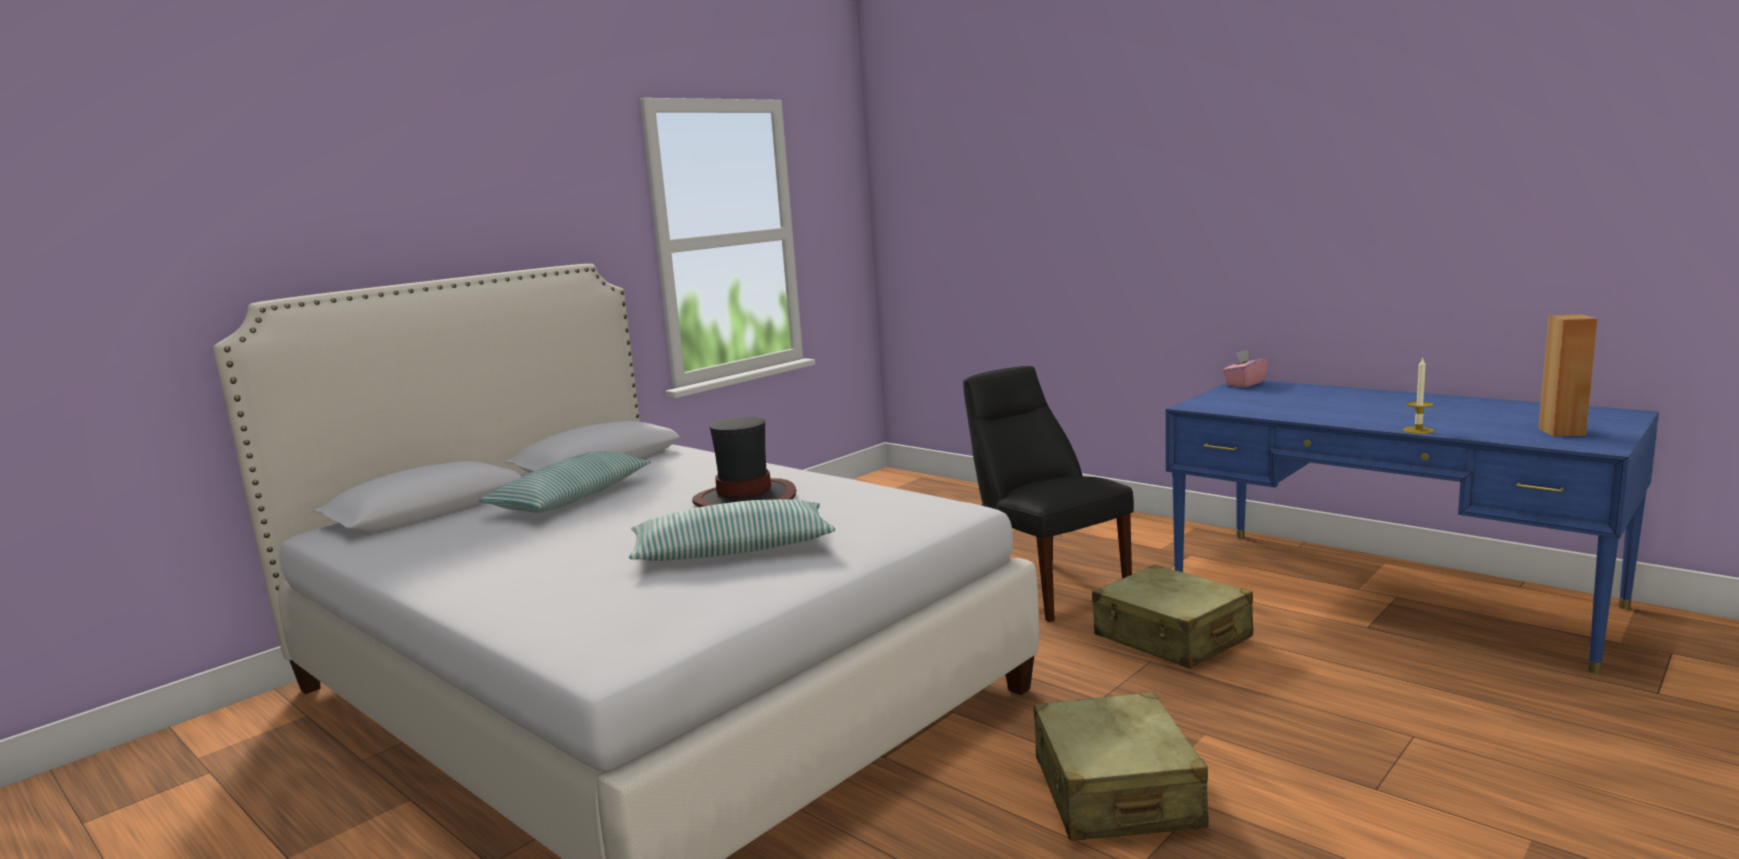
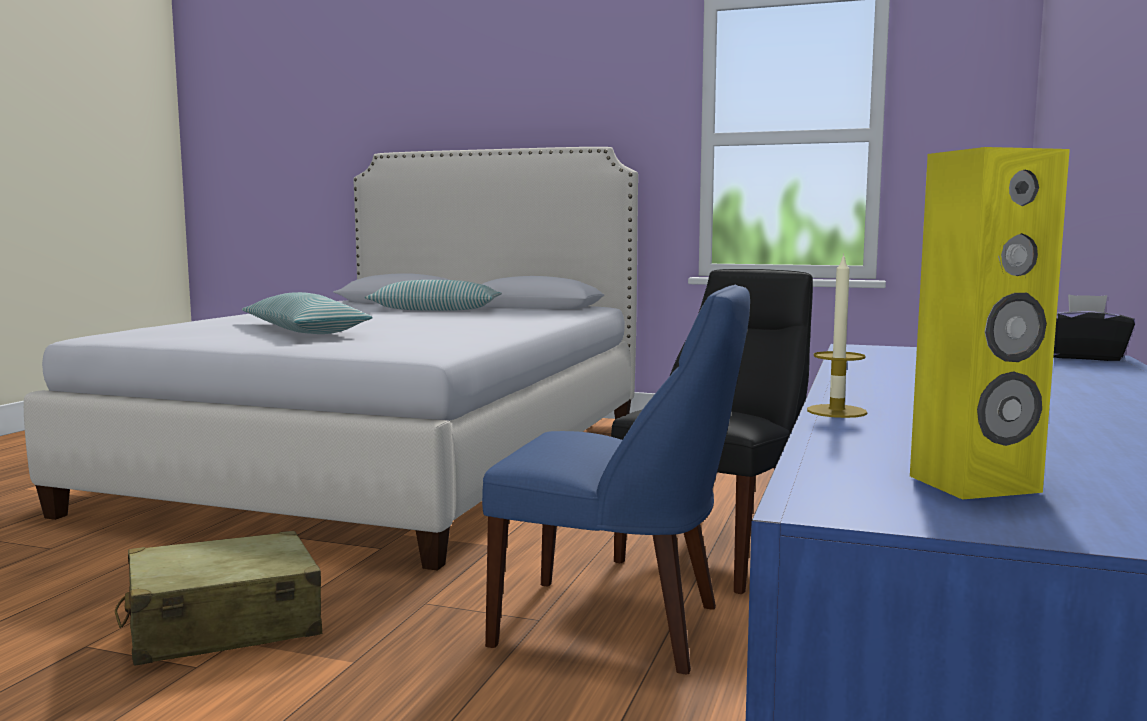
camera: 65 degrees right, 5 degrees down
(745, 499) = (440, 325): hat -> none
(1172, 637) = (619, 627): beige suitcase -> blue chair
(1244, 384) = (1082, 357): pink tissue box -> black tissue box
(1562, 432) = (975, 484): brown speaker -> yellow speaker

